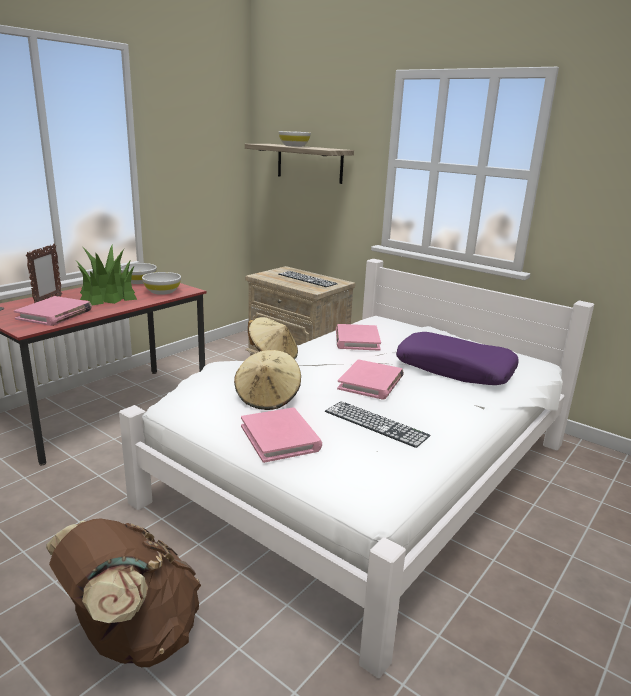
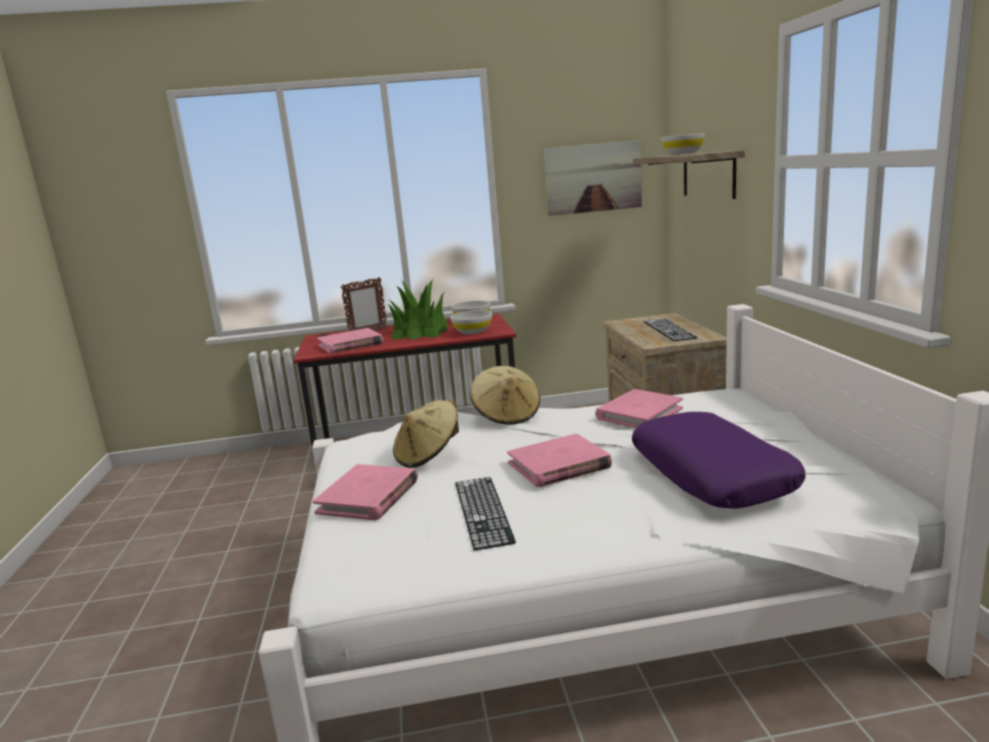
camera: 45 degrees right, 5 degrees down
(133, 636) = (198, 649): brown backpack -> none
(206, 156) = (593, 178): none -> picture

